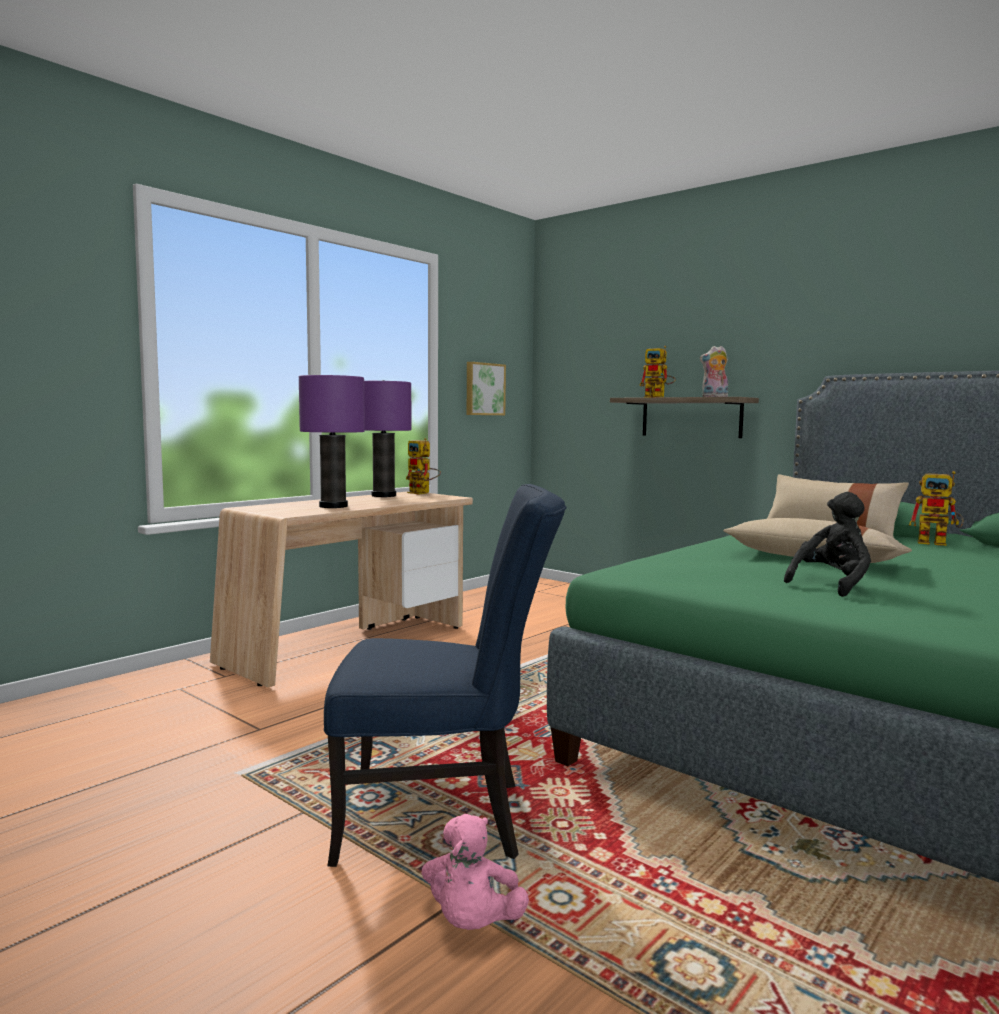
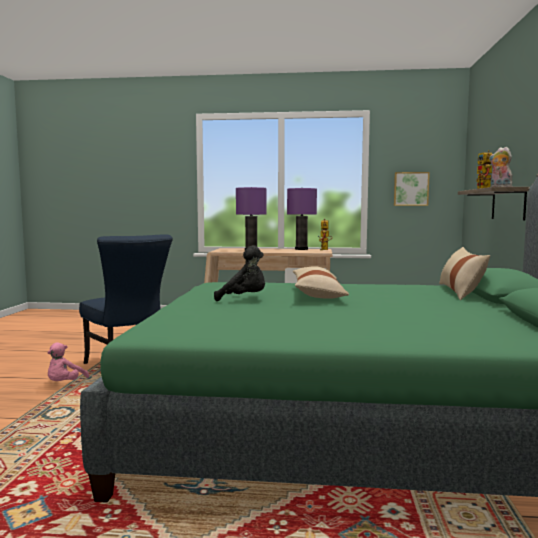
camera: 55 degrees right, 0 degrees up
(472, 923) = (65, 384): pink plush toy -> pink plush toy turned 45 degrees counterclockwise
(939, 543) = (478, 306): toy robot -> none

